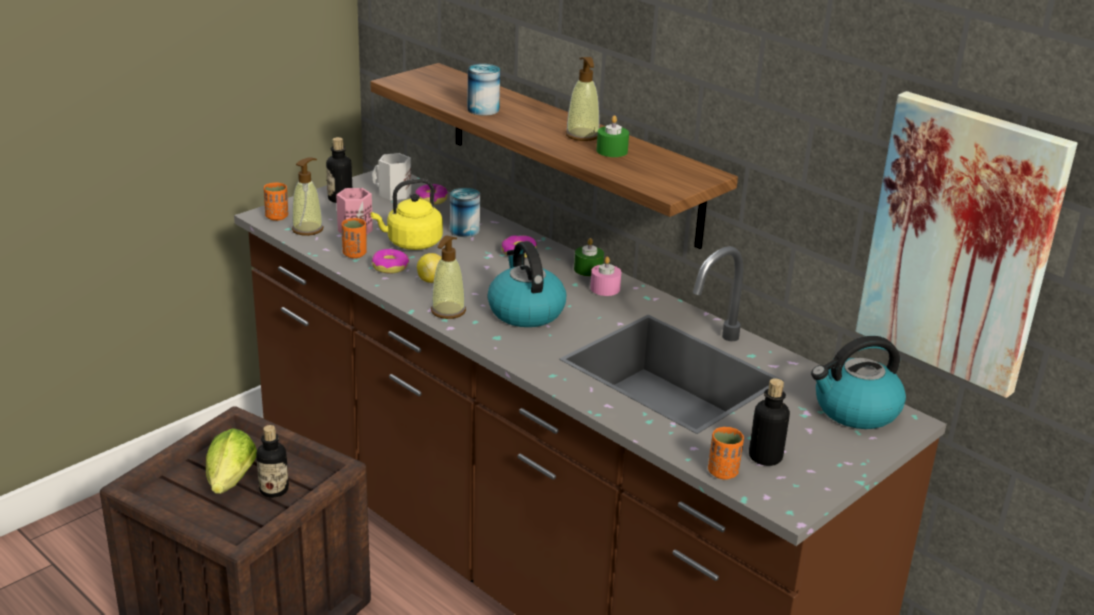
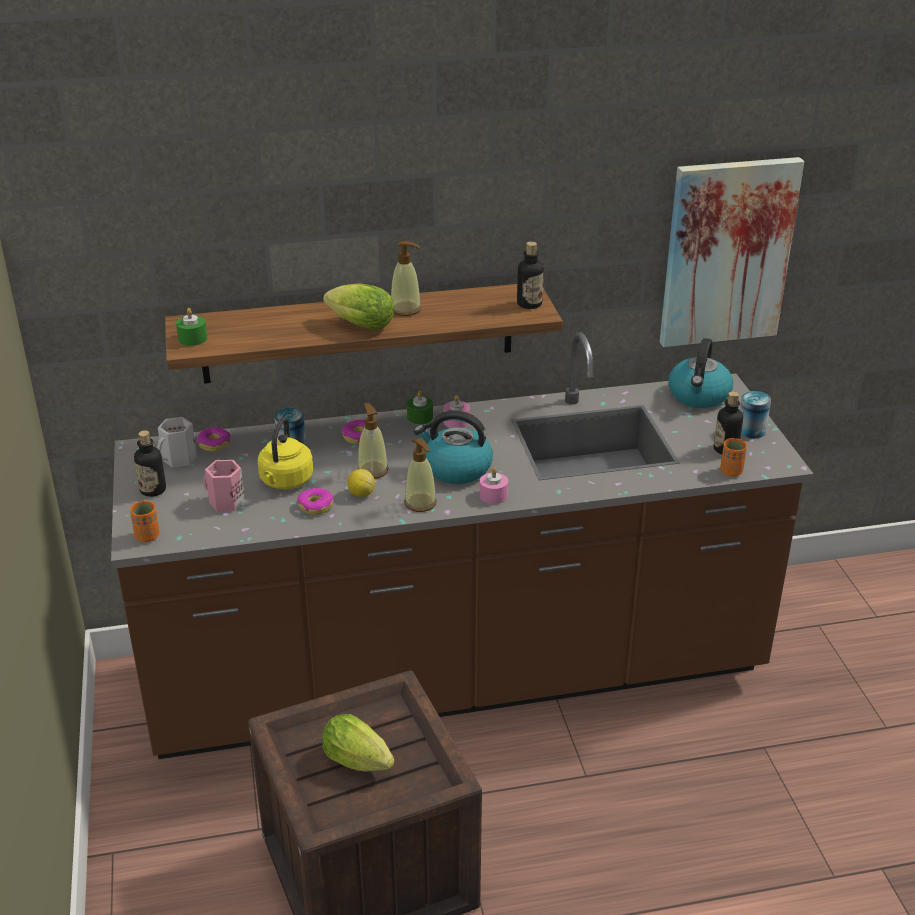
camera: 55 degrees left, 5 degrees up
(274, 490) = (392, 738): bottle -> bottle (529, 304)
(308, 229) = (194, 526): soap dispenser -> soap dispenser (372, 470)
(354, 254) = (272, 517): orange cup -> none
(483, 109) = (303, 331): can -> can (751, 430)
(502, 343) = (493, 495): none -> pink candle
(524, 125) = (358, 325): none -> lettuce
(612, 151) = (448, 308): green candle -> green candle (192, 338)

